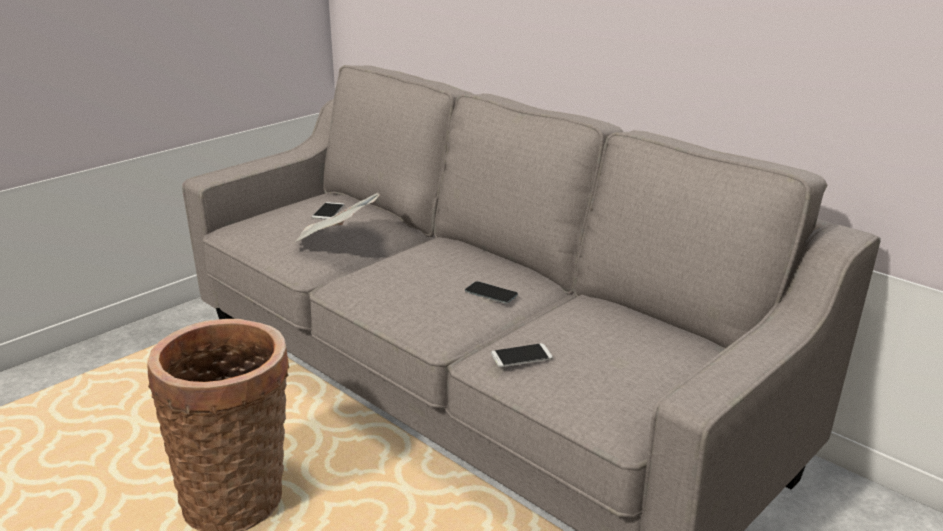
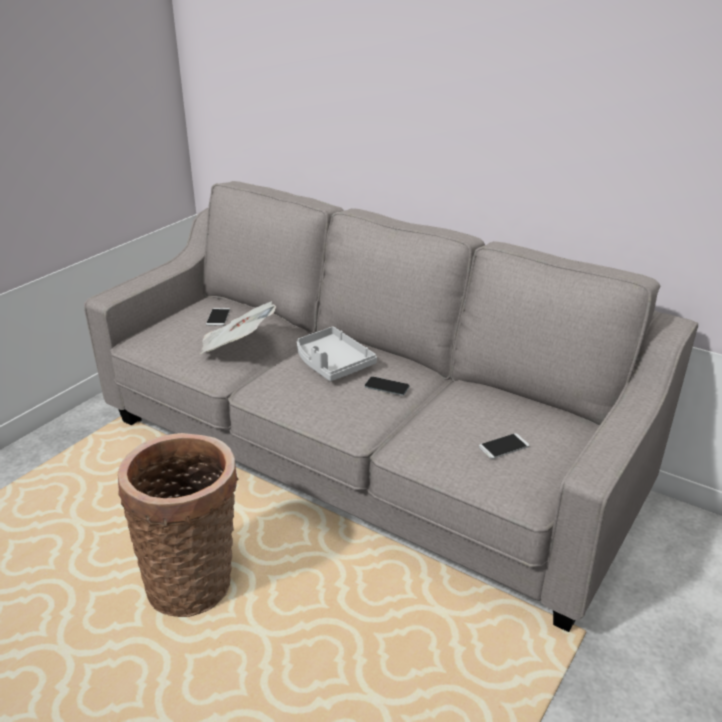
camera: 10 degrees left, 5 degrees up
(436, 265) = (332, 363): none -> grey tray
(521, 356) = (431, 443): phone -> phone (503, 446)

